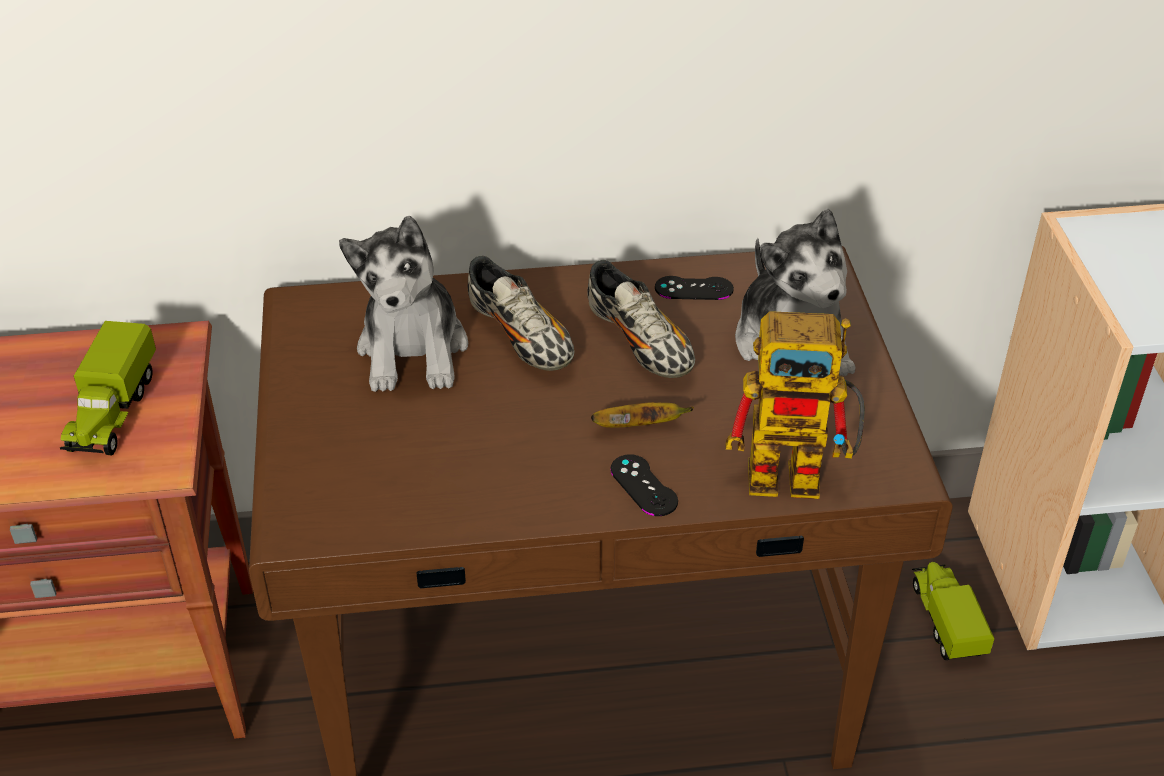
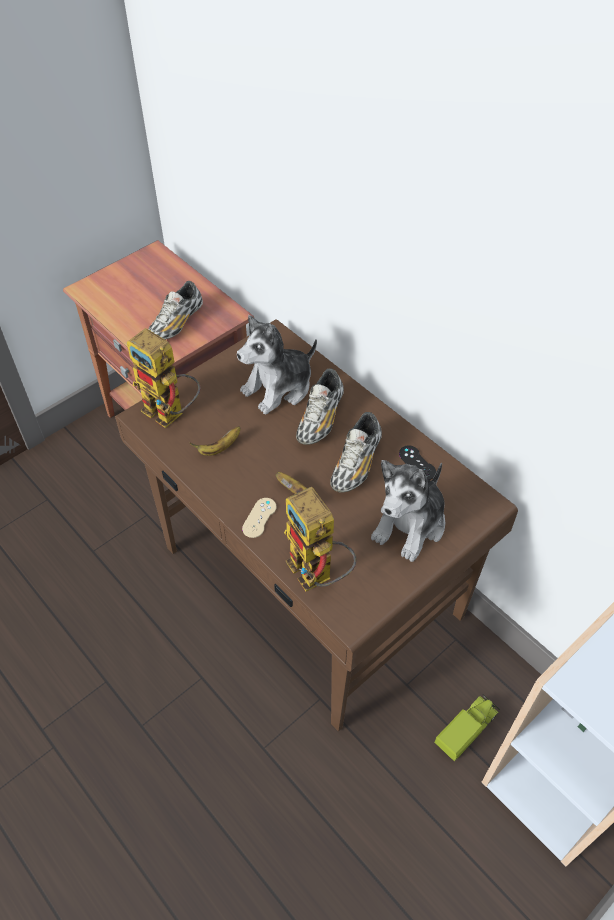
camera: 55 degrees right, 10 degrees up
(112, 413) = (176, 324): toy truck -> shoe
(331, 492) = (171, 414): none -> toy robot
(463, 468) = (219, 448): none -> banana
(643, 485) = (259, 518): black game controller -> beige game controller

